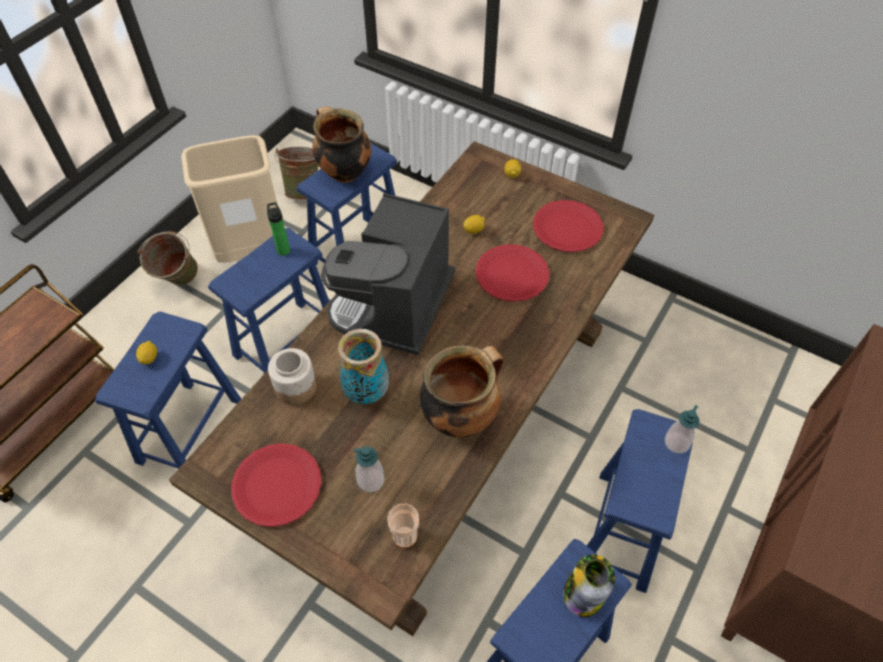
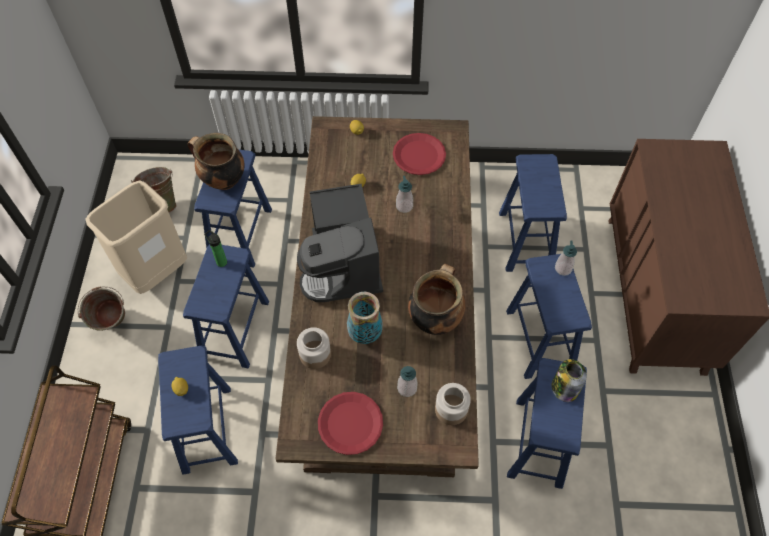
camera: 30 degrees left, 5 degrees up
(405, 536) = (451, 410): cup -> jar
(511, 274) = (404, 206): red plate -> soap dispenser
(675, 404) = (525, 241): none -> blue stool

